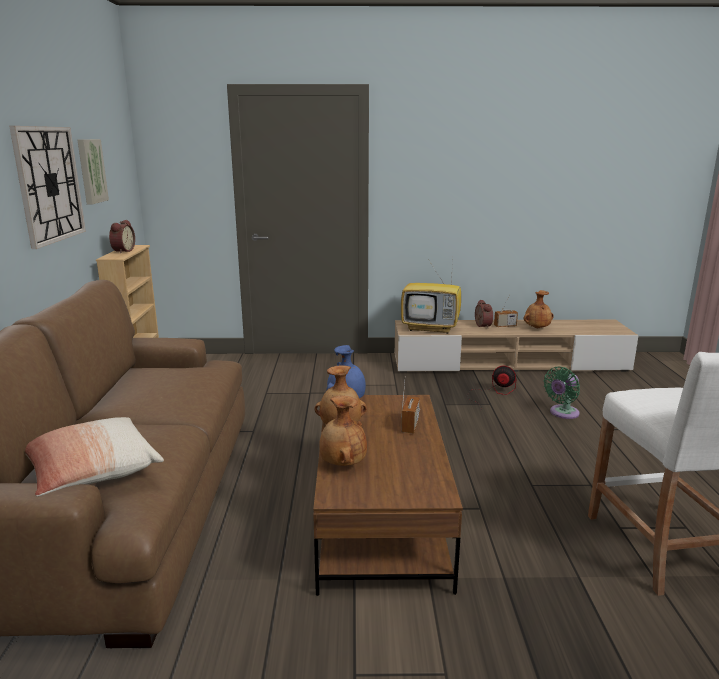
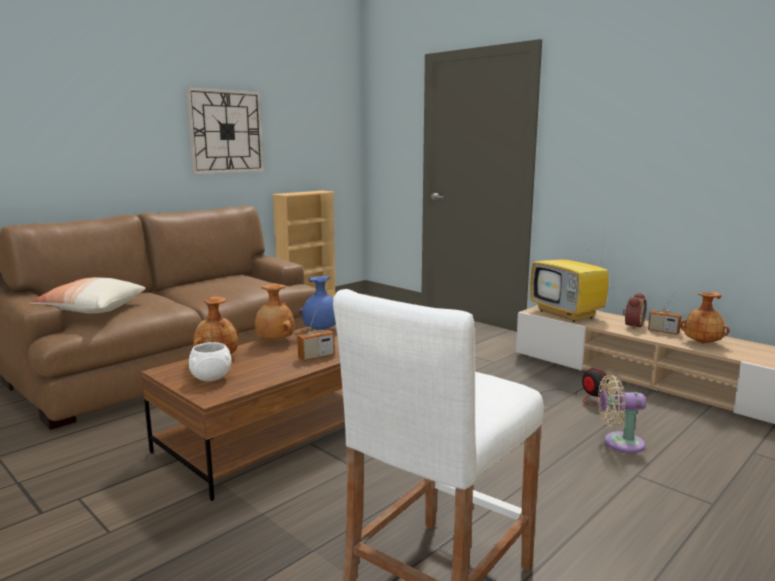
camera: 45 degrees right, 5 degrees down
(90, 171) = (286, 127): picture -> none
(122, 251) = (302, 192): alarm clock -> none
(393, 482) = (211, 378): none -> white bowl
(562, 413) = (619, 443): green fan -> beige fan

